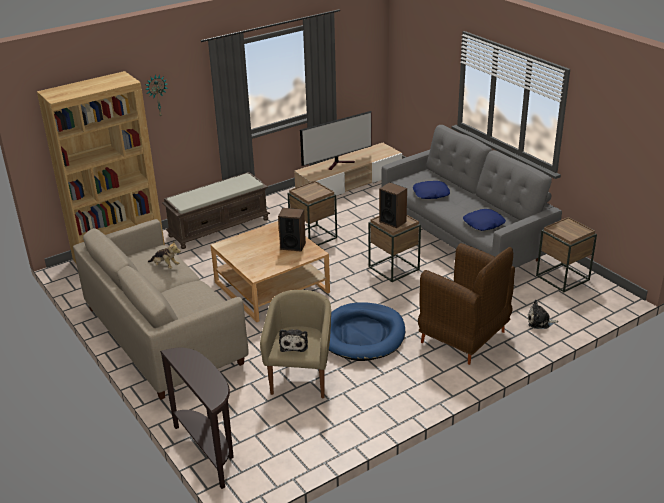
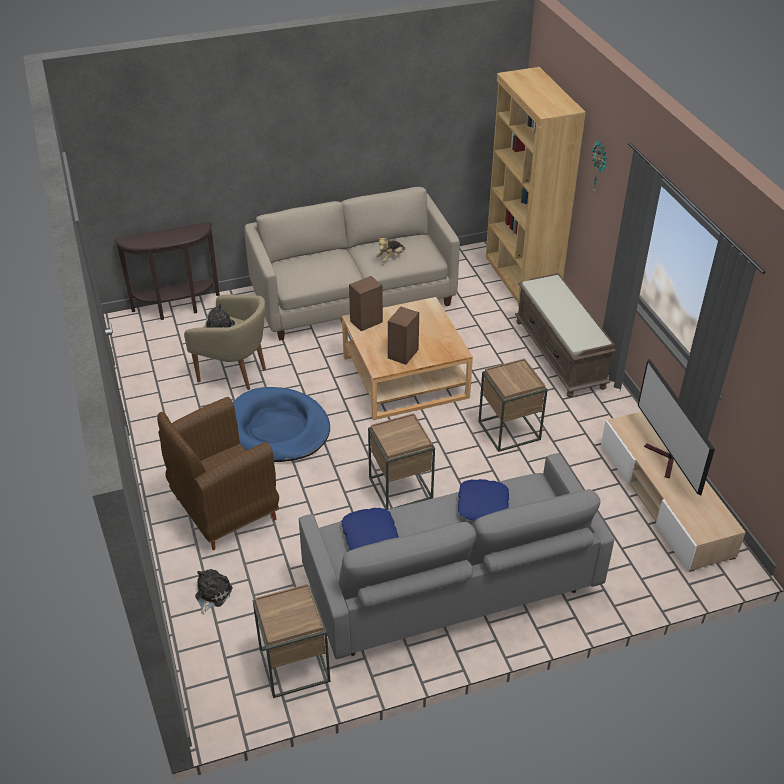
camera: 105 degrees right, 10 degrees up
(392, 221) = (400, 433): speaker -> speaker (366, 321)

